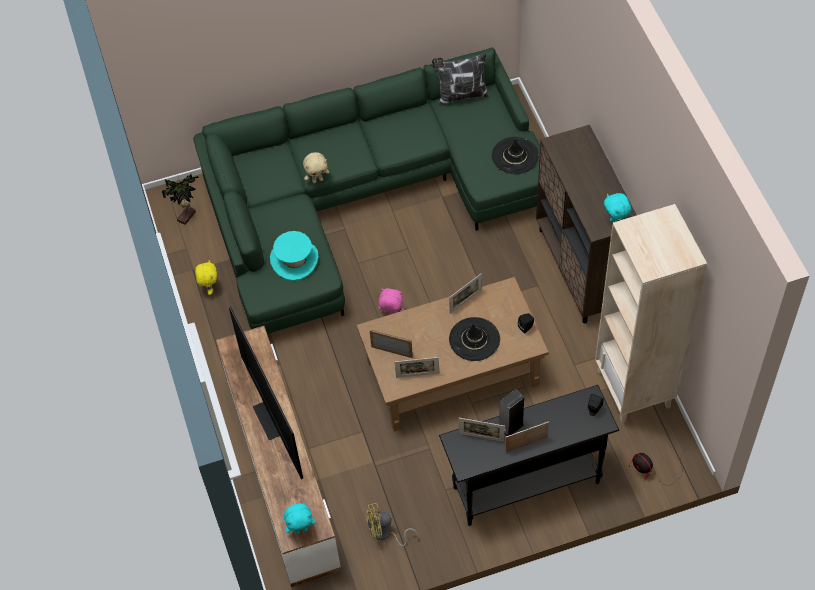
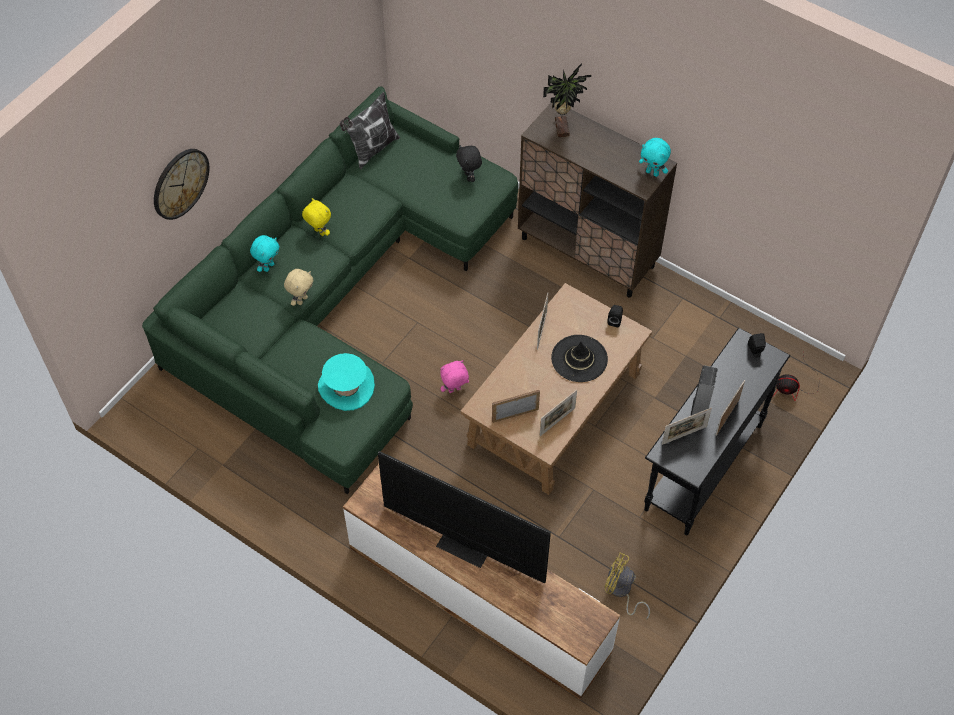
camera: 40 degrees left, 0 degrees up
(188, 217) = (173, 416): potted plant -> potted plant (563, 128)
(209, 288) = (255, 472): yellow plush toy -> yellow plush toy (319, 232)
(258, 42) = (180, 183): none -> wall clock
(301, 530) = (585, 630): turquoise plush toy -> turquoise plush toy (268, 266)
(385, 533) = (621, 592): yellow fan -> yellow fan turned 75 degrees clockwise
(515, 156) = (469, 177): black hat -> black plush toy
(634, 389) = (719, 328): beige bookcase -> none

